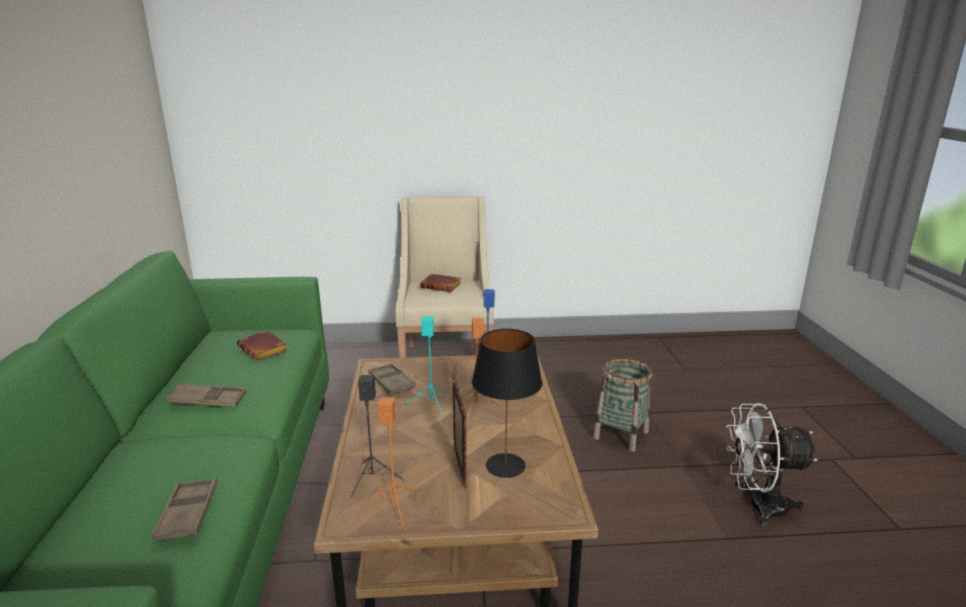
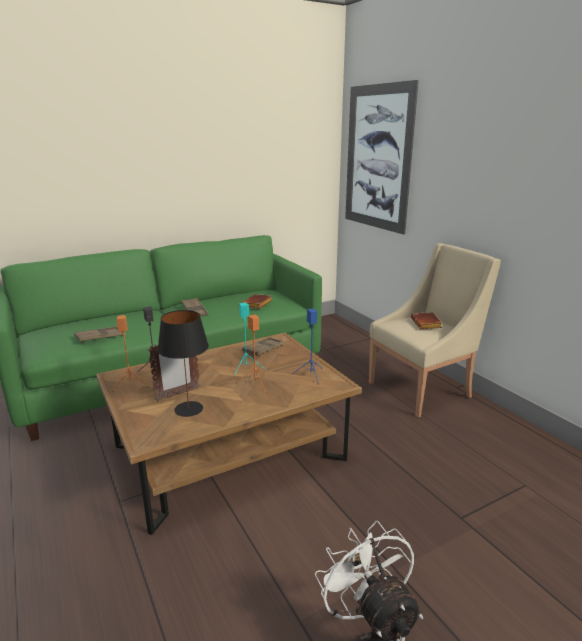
camera: 65 degrees right, 0 degrees up
(259, 108) = (378, 158): none -> picture
(621, 435) = (409, 513): basket -> none

